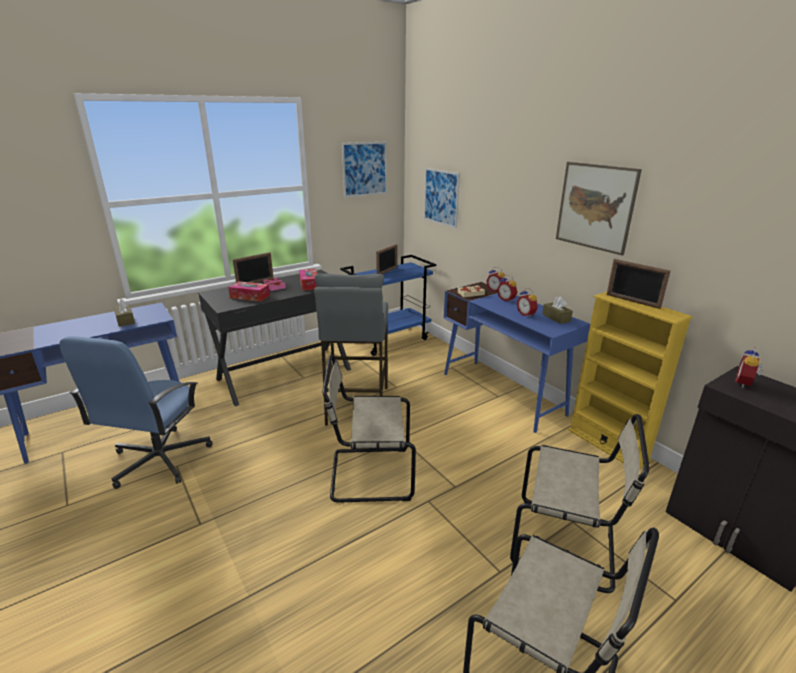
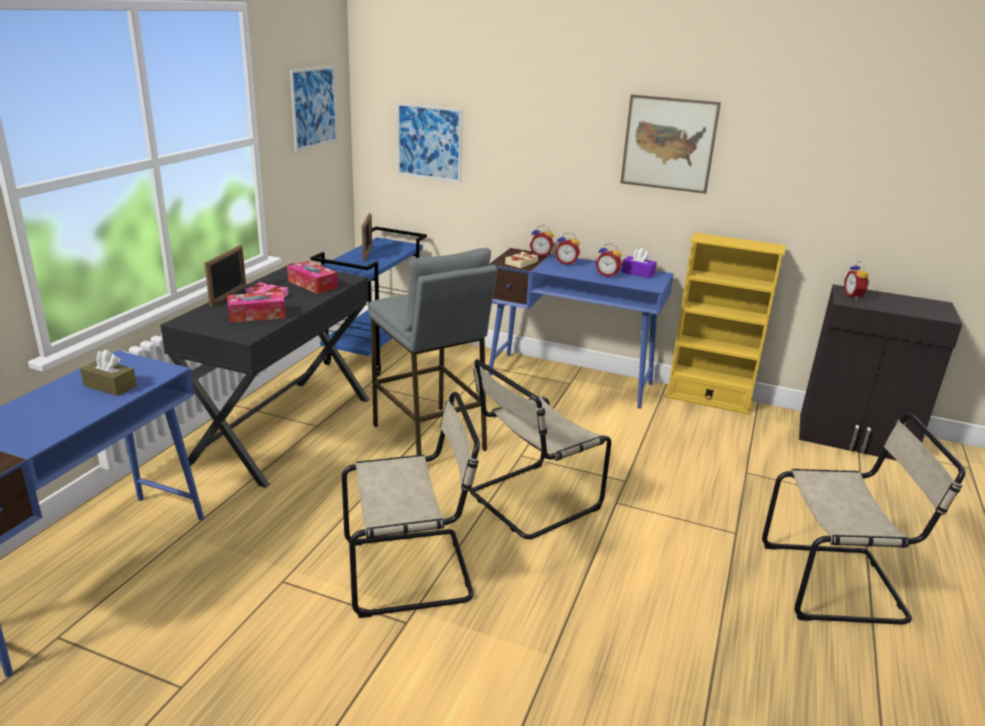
camera: 35 degrees left, 0 degrees up
(159, 460) = (245, 584): blue office chair -> none
(556, 318) = (638, 273): brown tissue box -> purple tissue box
(567, 545) = (761, 491): beige chair -> beige chair (413, 571)
(632, 301) = (728, 240): picture frame -> none

